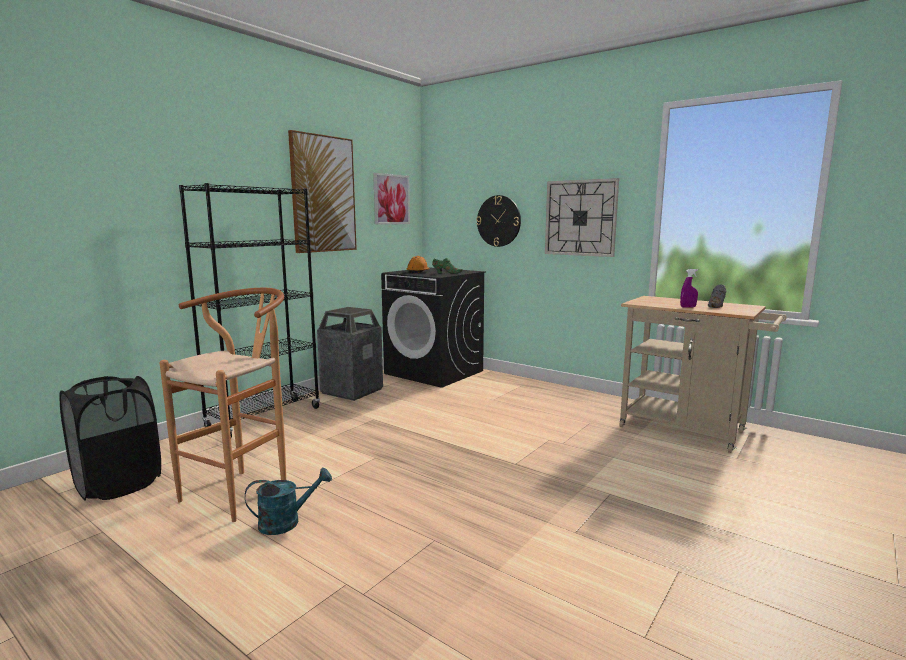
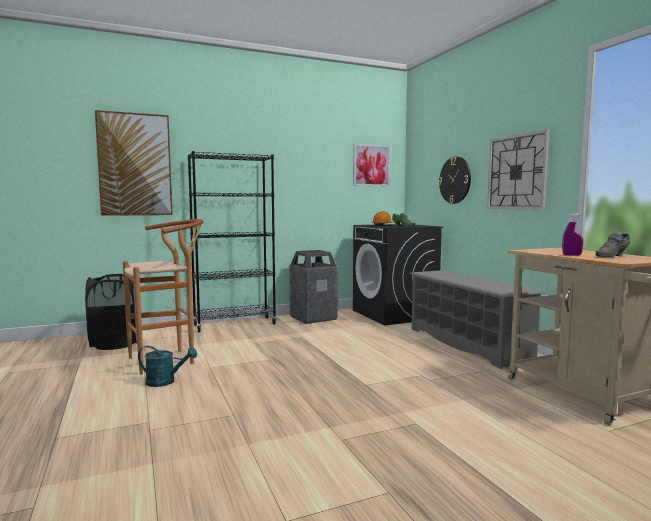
camera: 30 degrees right, 5 degrees down
(323, 194) = (304, 161): picture -> picture (135, 165)
(543, 395) = (467, 344): none -> grey shoe rack

